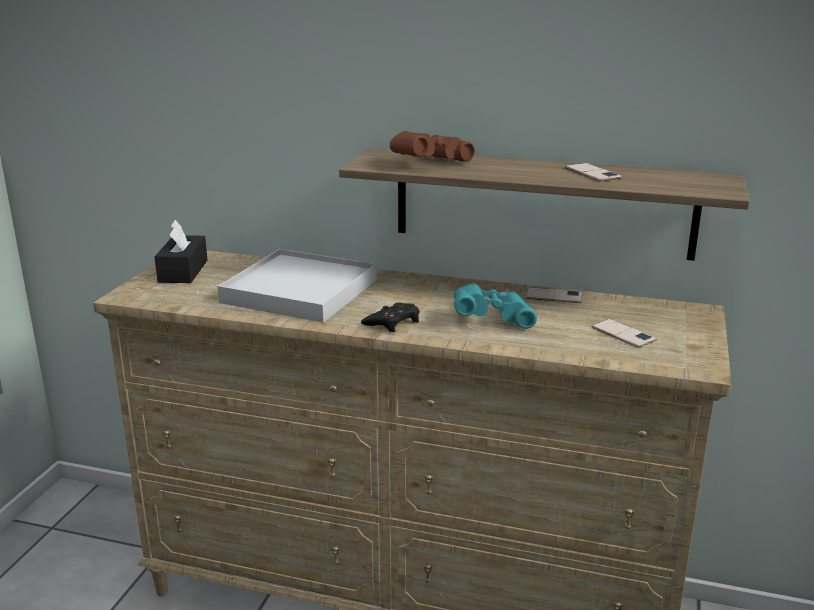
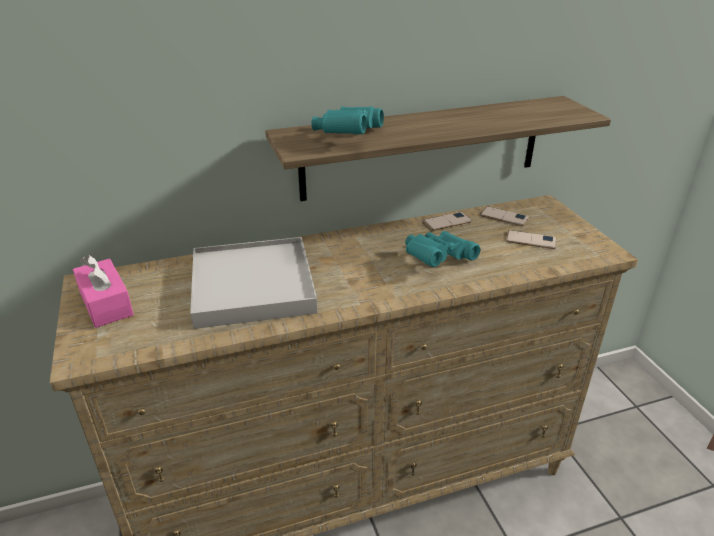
camera: 35 degrees left, 10 degrees up
(183, 271) = (106, 304): black tissue box -> pink tissue box
(393, 322) = (372, 290): black game controller -> none
(427, 163) = (347, 136): brown binoculars -> turquoise binoculars
(592, 173) = (480, 116): phone -> phone (504, 216)

